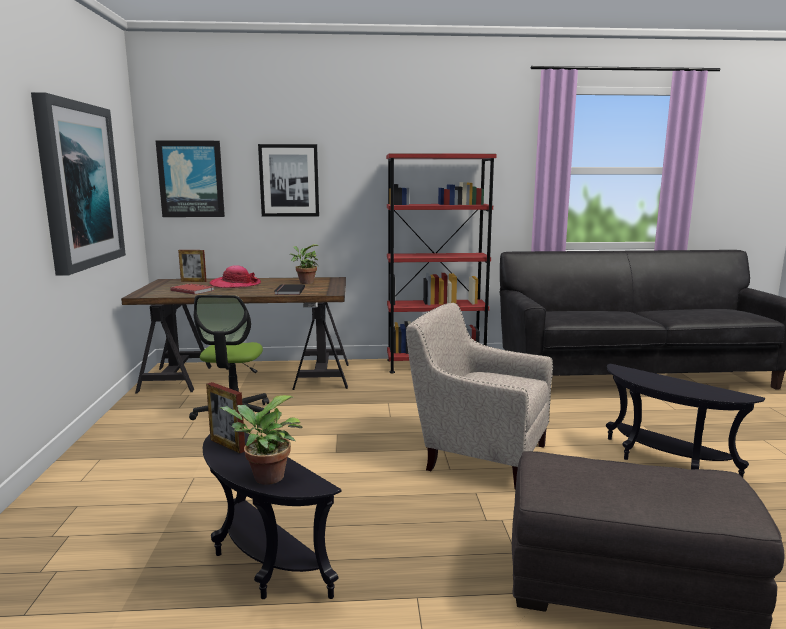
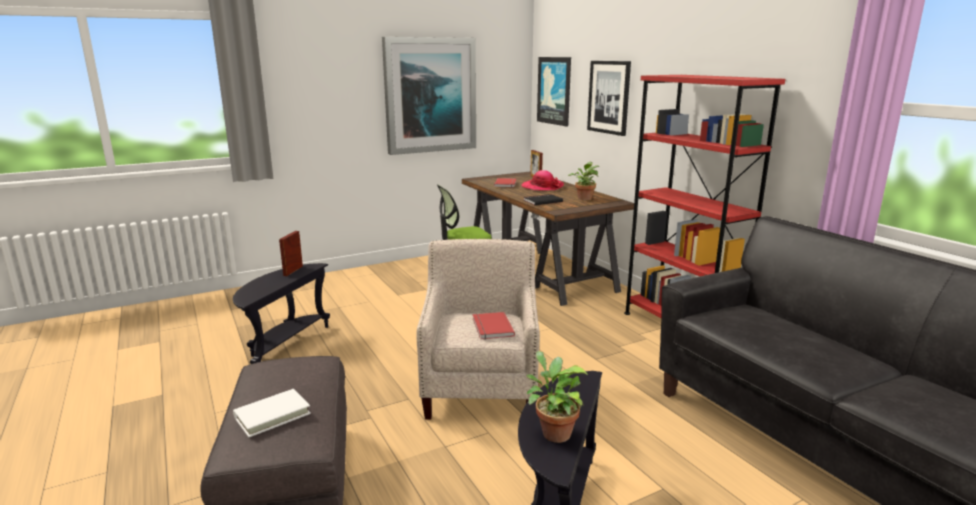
camera: 65 degrees right, 5 degrees up
(265, 478) = (253, 288): potted plant -> potted plant (553, 432)
(506, 380) = (491, 327): none -> red book
(669, 488) = (272, 415): none -> white book

